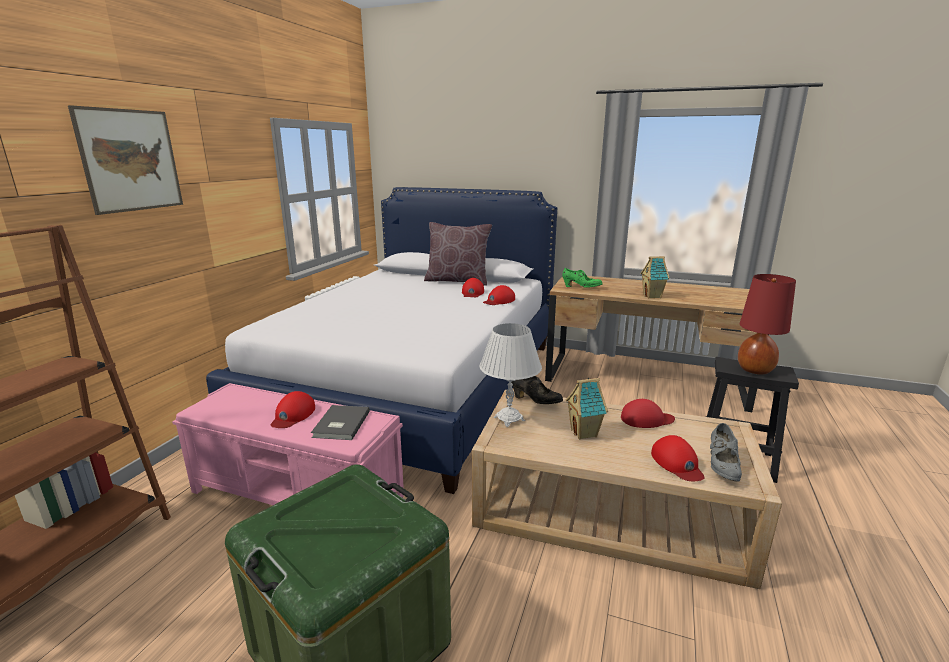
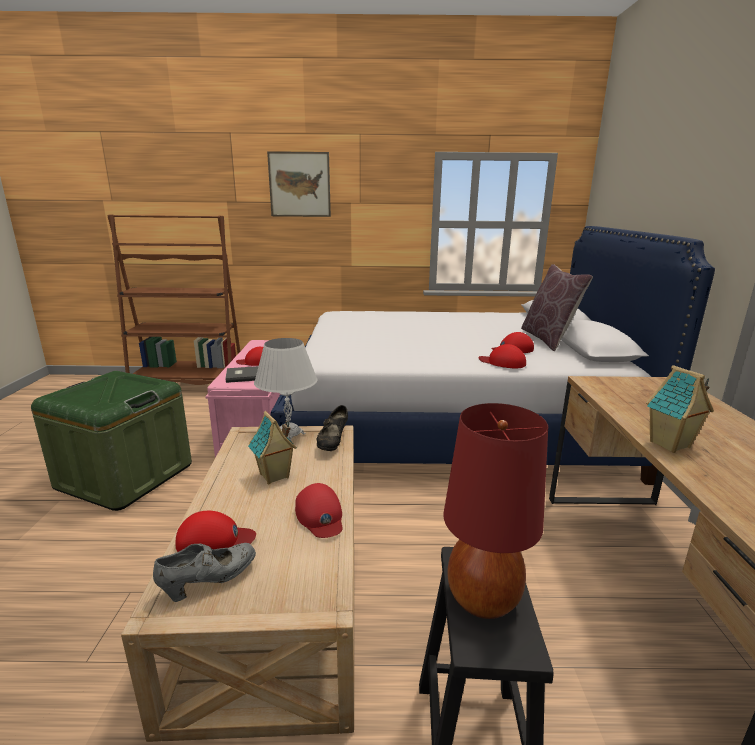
camera: 70 degrees right, 0 degrees up
(581, 288) = (619, 391): green shoe -> none
(677, 463) = (215, 540): red cap -> red cap turned 150 degrees counterclockwise
(722, 467) = (210, 581): grey shoe -> grey shoe turned 150 degrees clockwise

